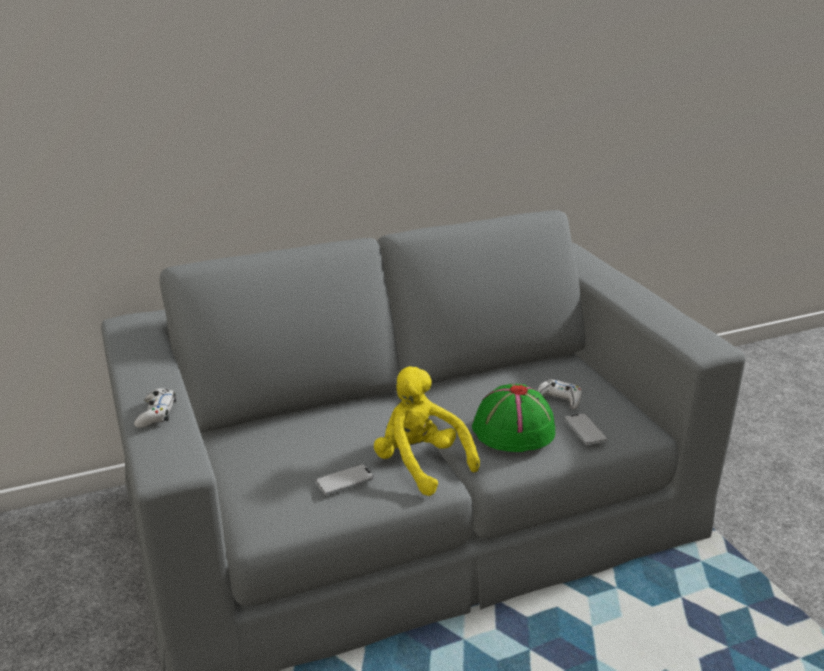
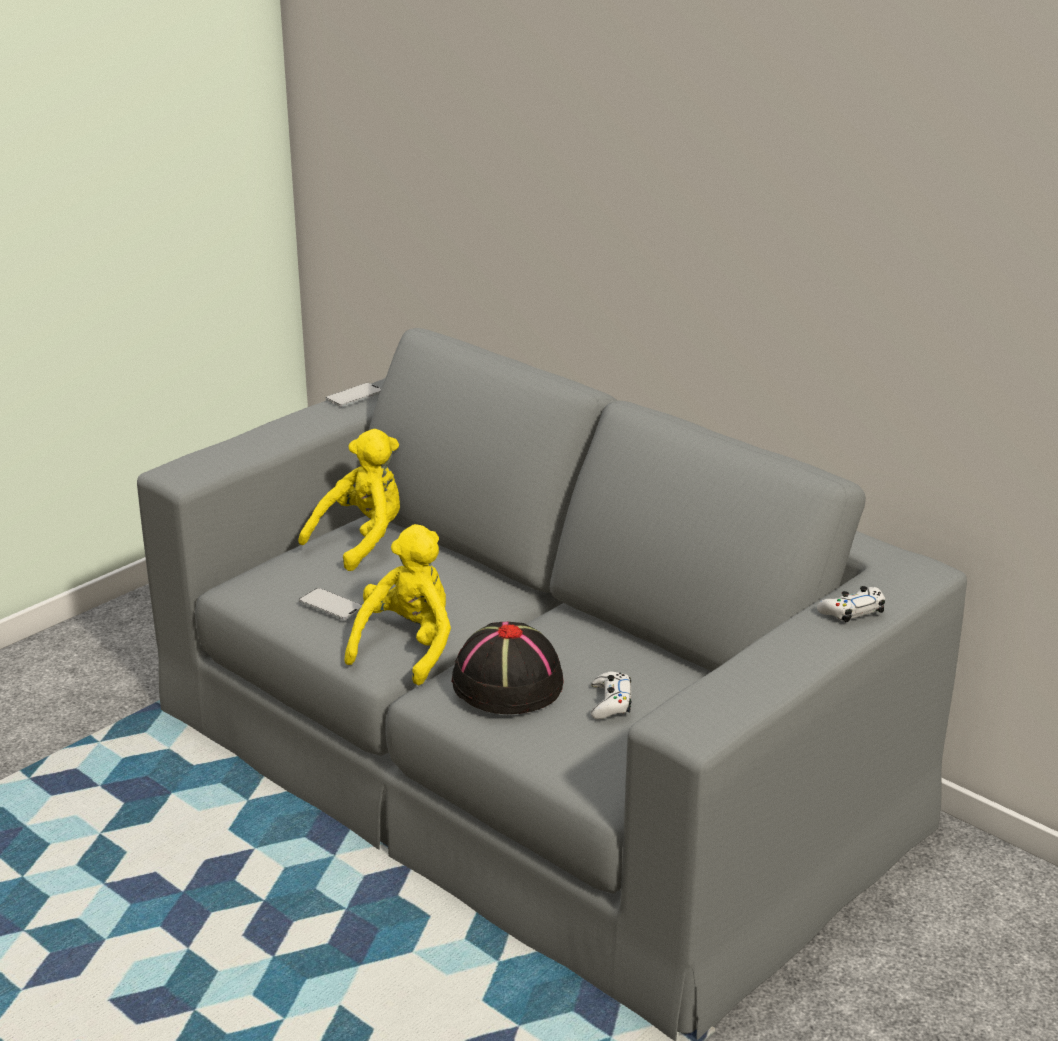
camera: 65 degrees right, 0 degrees up
(156, 414) = (255, 441): white game controller -> white game controller (852, 611)
(254, 443) = (362, 540): none -> yellow plush toy
(513, 430) = (506, 683): green hat -> black hat
(585, 430) = (552, 736): phone -> phone (354, 396)

